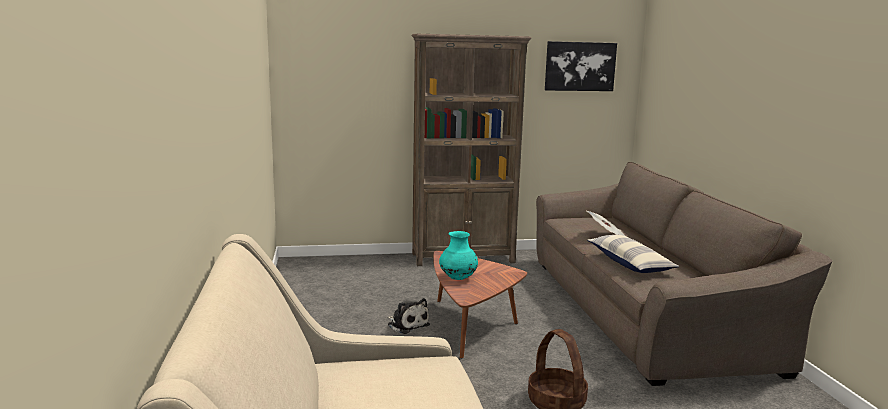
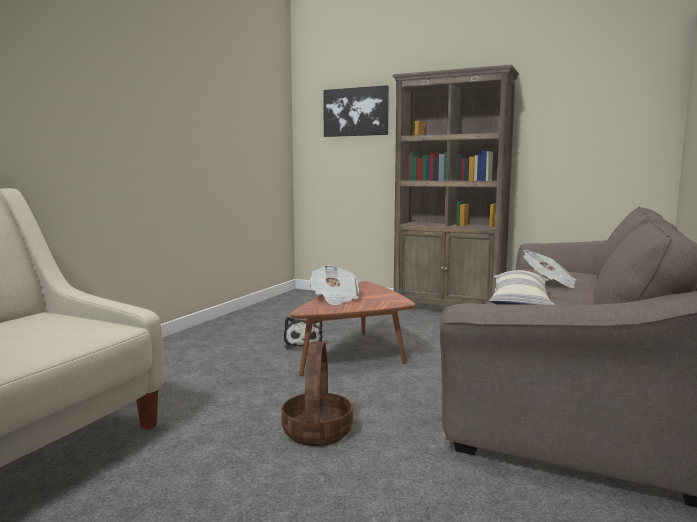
camera: 35 degrees right, 5 degrees down
(458, 278) = (334, 298): turquoise vase -> newspaper
(580, 66) = (597, 100): picture -> picture (356, 112)

